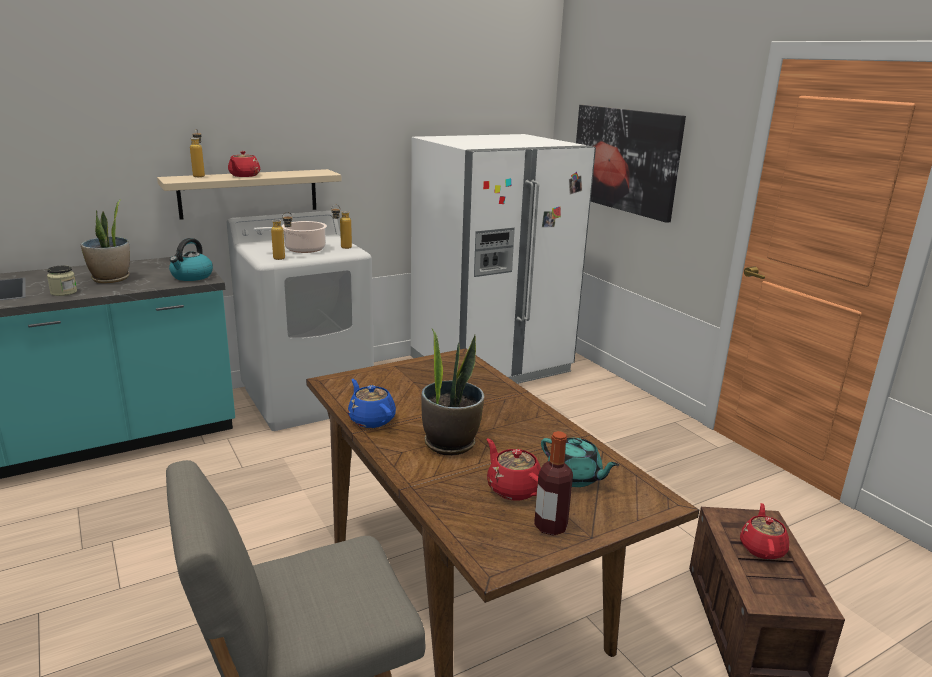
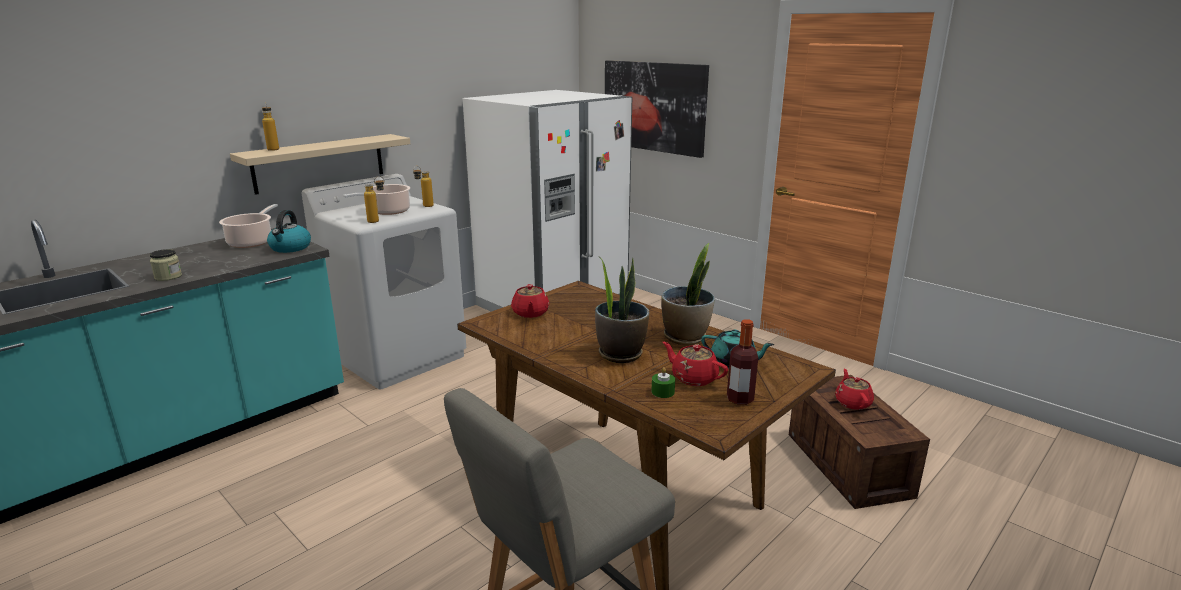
camera: 15 degrees left, 0 degrees up
(111, 279) = (207, 259): potted plant -> potted plant (685, 337)
(164, 266) = (252, 242): none -> cooking pot
(244, 176) = (318, 145): red teapot -> red teapot (530, 313)
(371, 419) = (541, 346): blue teapot -> none
(465, 499) = (663, 392): none -> green candle

